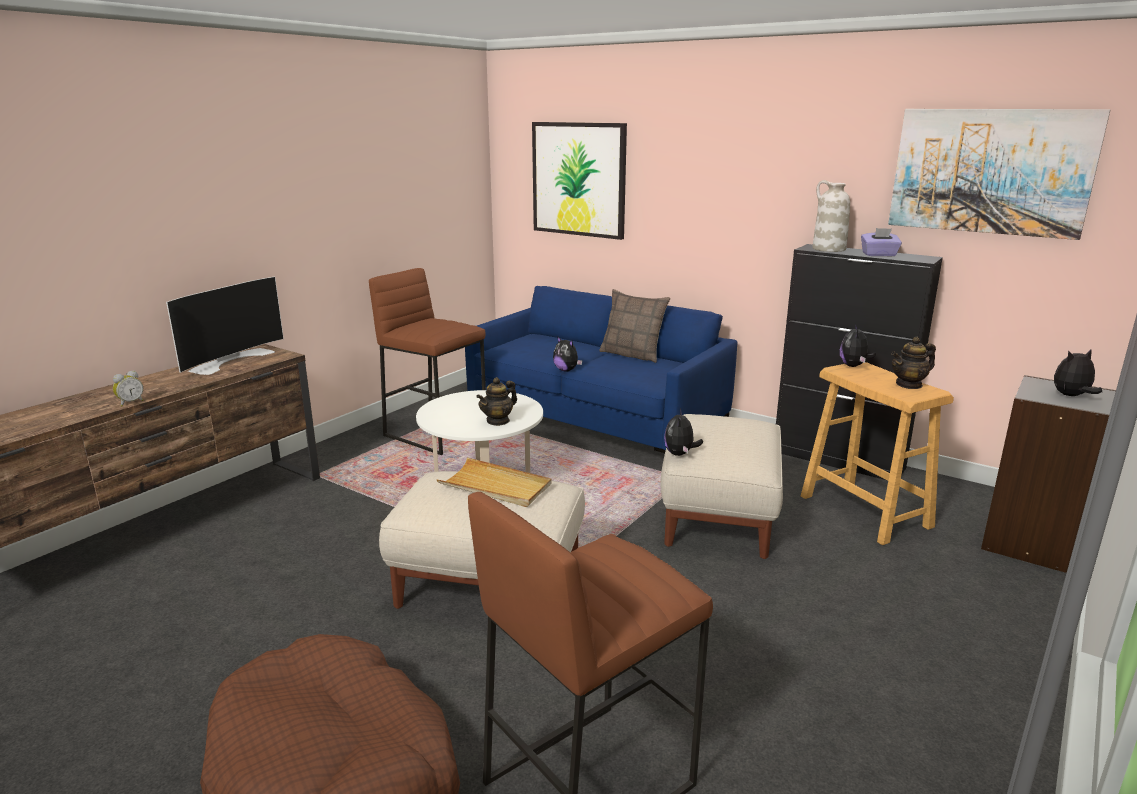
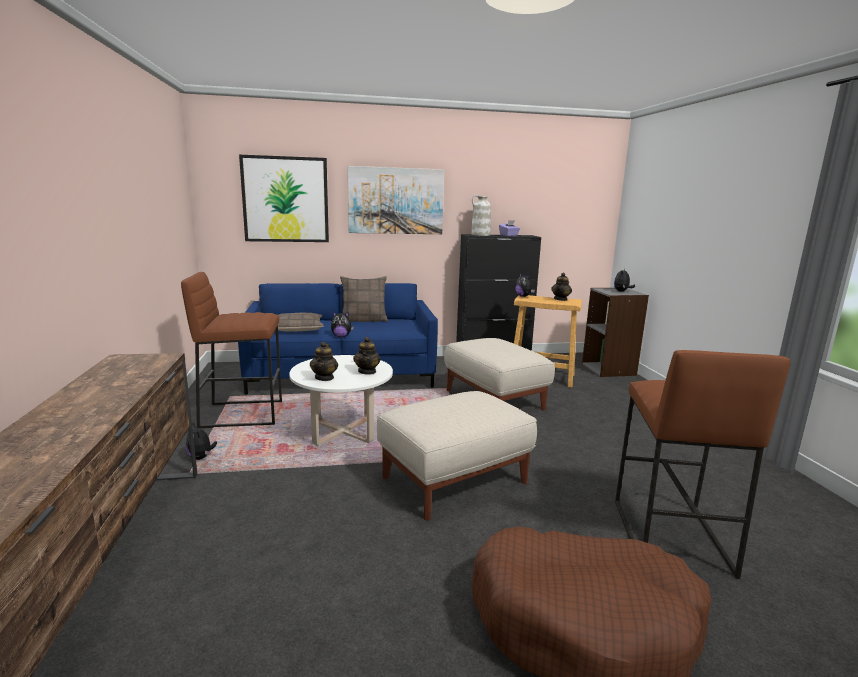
camera: 45 degrees left, 5 degrees down
(130, 402) = (101, 425): alarm clock -> none
(231, 360) = (114, 371): television -> none
(446, 415) = (324, 378): none -> teapot
(495, 486) = (453, 402): beige tray -> none
(538, 349) = (297, 328): none -> pillow
(680, 454) = (495, 360): plush toy -> plush toy (201, 457)
(990, 171) = (549, 189): picture -> picture (396, 201)

